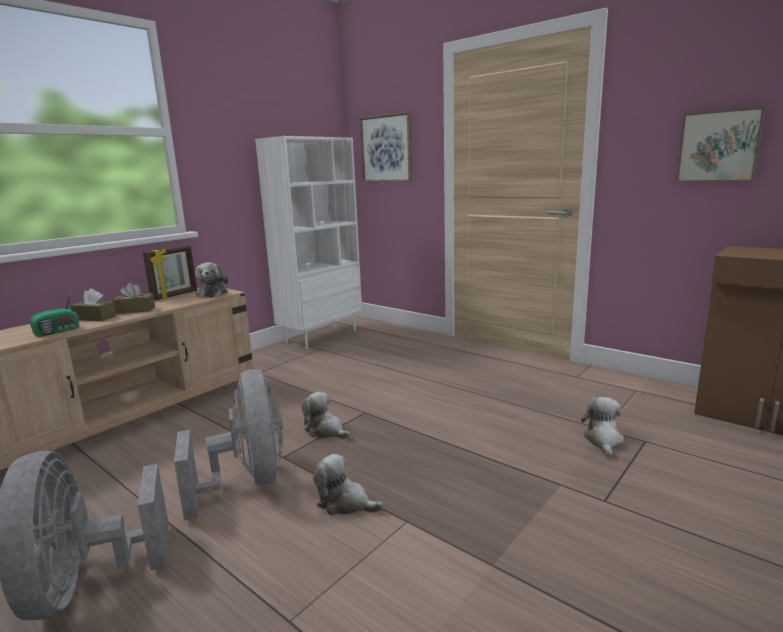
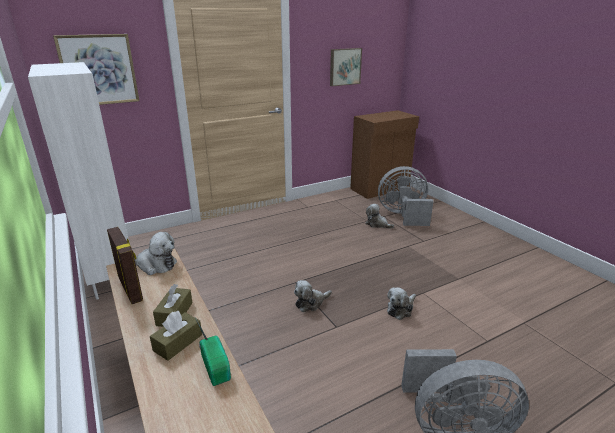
camera: 70 degrees left, 10 degrees up
(248, 481) = (360, 345): grey fan -> grey fan (403, 215)

